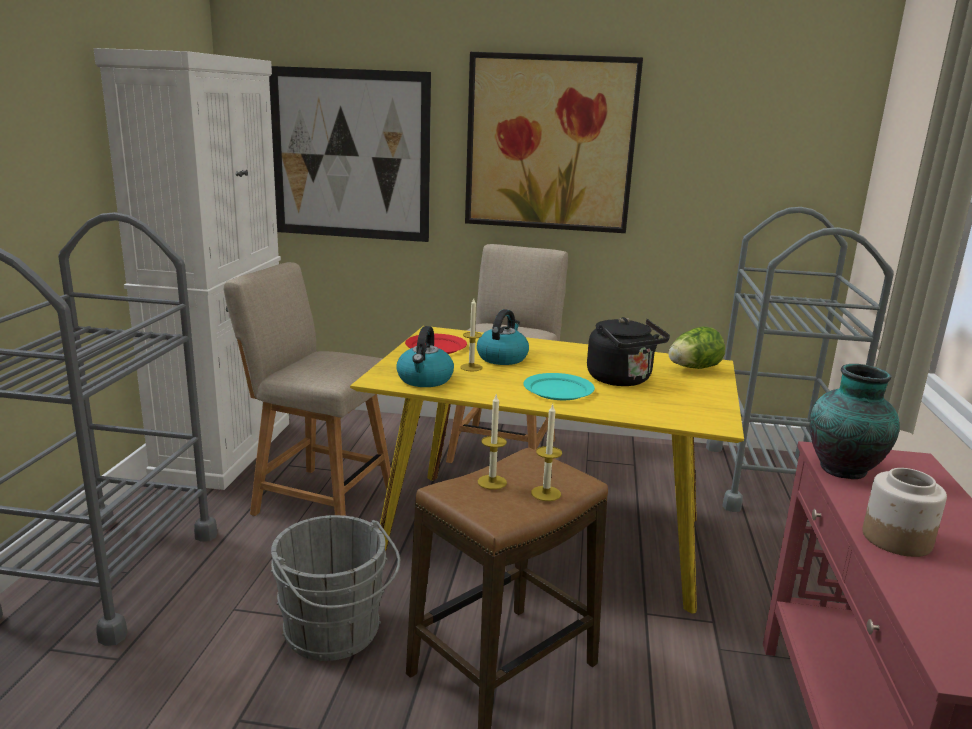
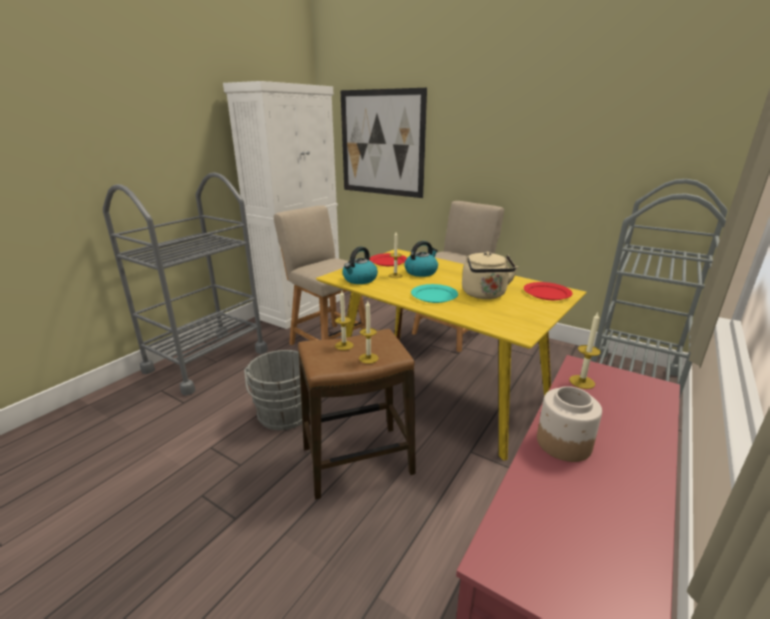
camera: 25 degrees right, 5 degrees up
(550, 144) = (499, 133): picture -> none
(622, 380) = (485, 295): black kettle -> beige kettle
(693, 368) = (547, 293): lettuce -> red plate
(845, 469) = (582, 382): vase -> candle

